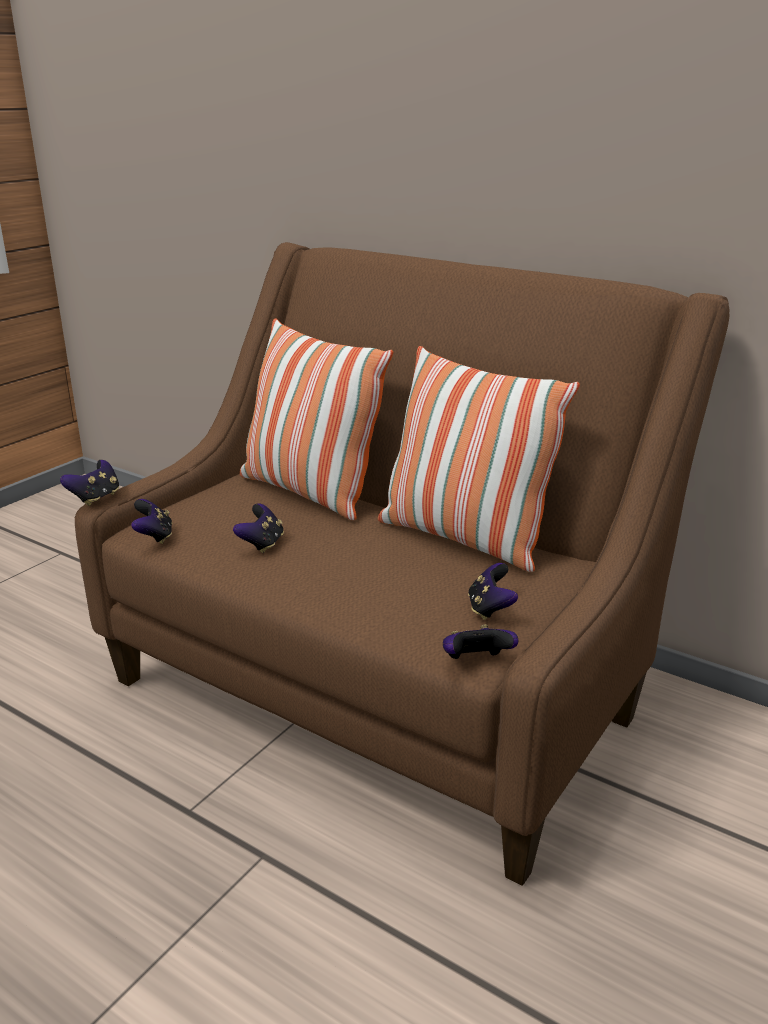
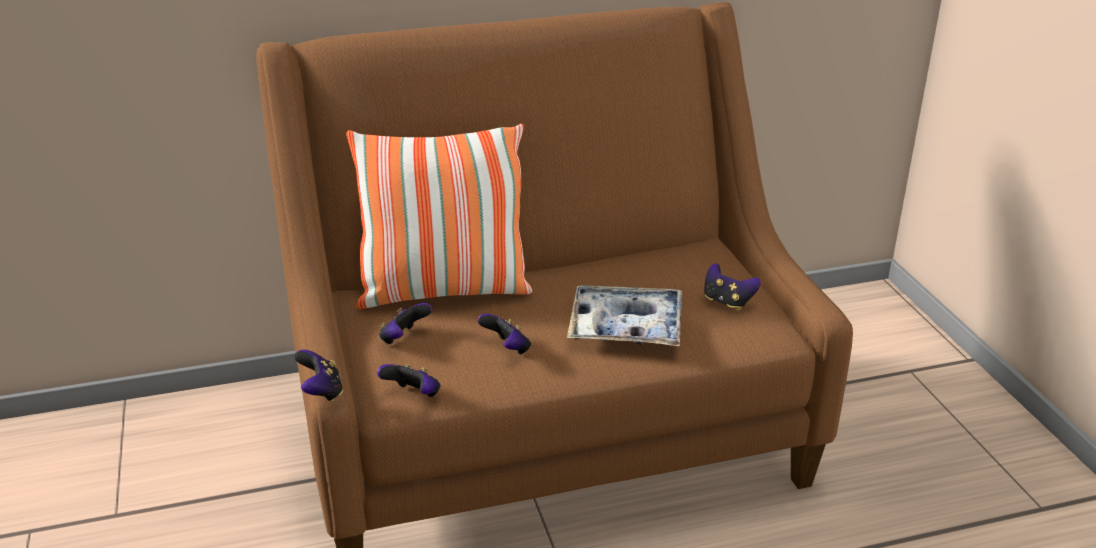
camera: 50 degrees left, 5 degrees up
(368, 578) = (626, 327): none -> tray
(464, 538) = (619, 265): pillow -> none
(476, 662) = (783, 337): game controller -> game controller (404, 339)

